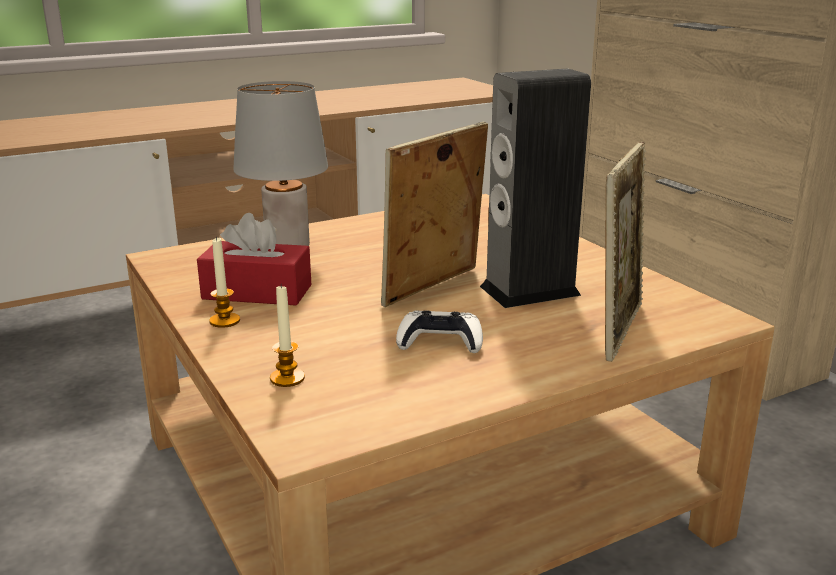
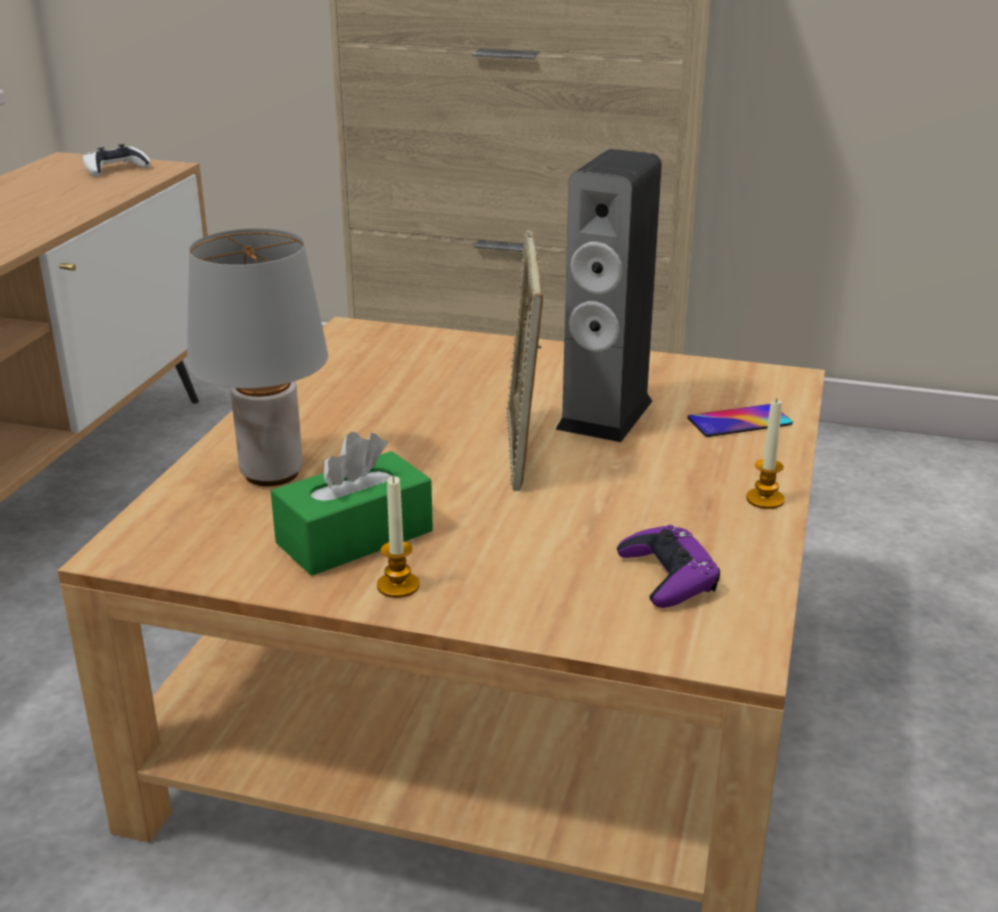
camera: 45 degrees left, 5 degrees up
(257, 292) = (355, 537): red tissue box -> green tissue box
(287, 378) = (595, 608): candle -> candle (765, 499)
(362, 384) = (668, 576): none -> purple game controller
(440, 341) = (639, 501): white game controller -> white game controller (115, 169)
(618, 329) = (739, 422): picture frame -> phone

